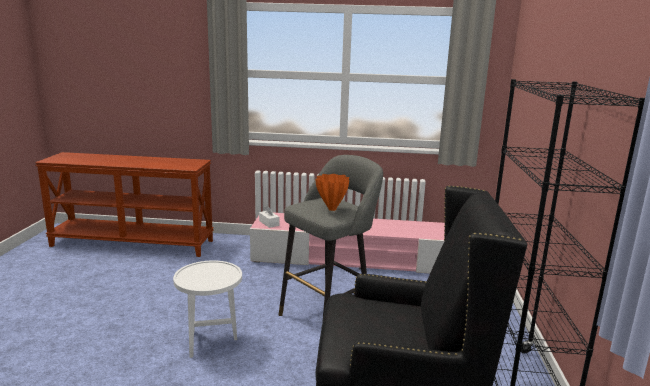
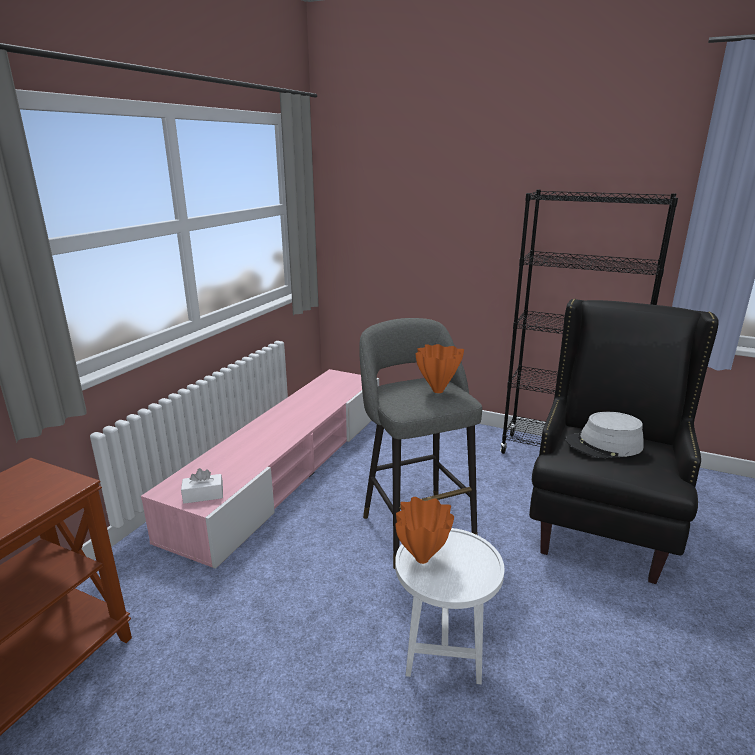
camera: 70 degrees left, 5 degrees up
(209, 268) = (423, 558): none -> orange vase
(380, 315) = (604, 445): none -> grey hat

